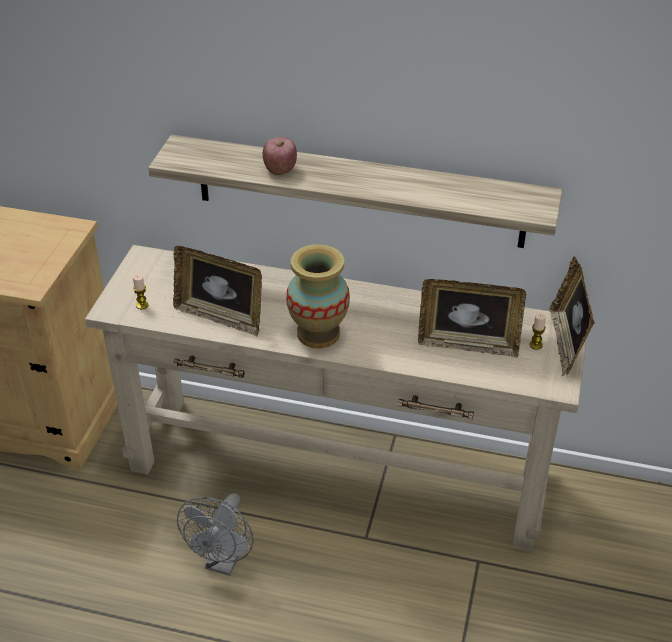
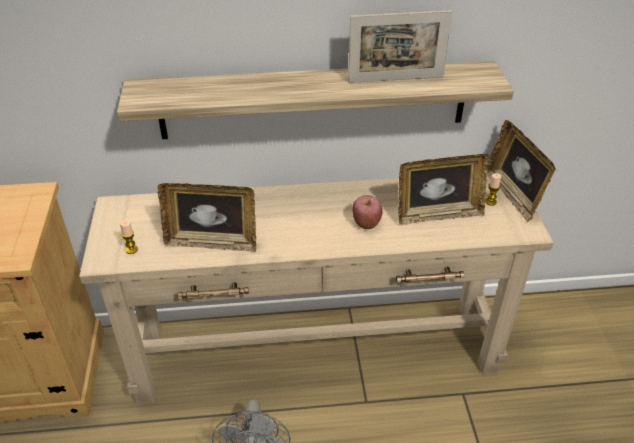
camera: 20 degrees left, 0 degrees up
(280, 169) = (247, 90): apple -> apple (366, 223)
(318, 334) = (308, 236): vase -> none
(437, 188) = (395, 79): none -> picture frame

